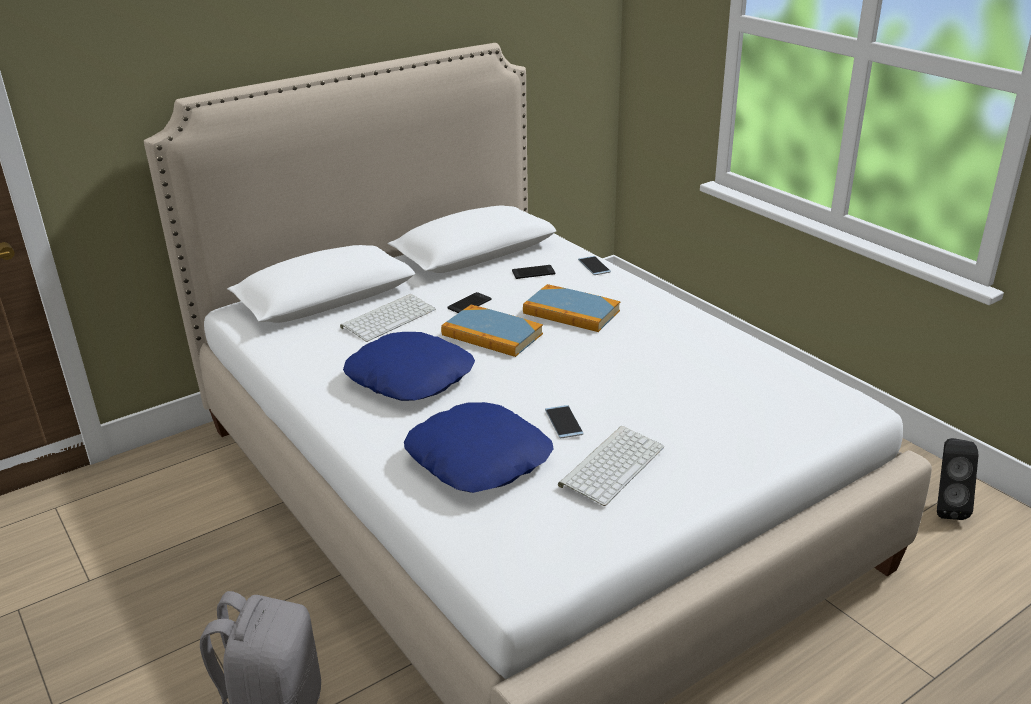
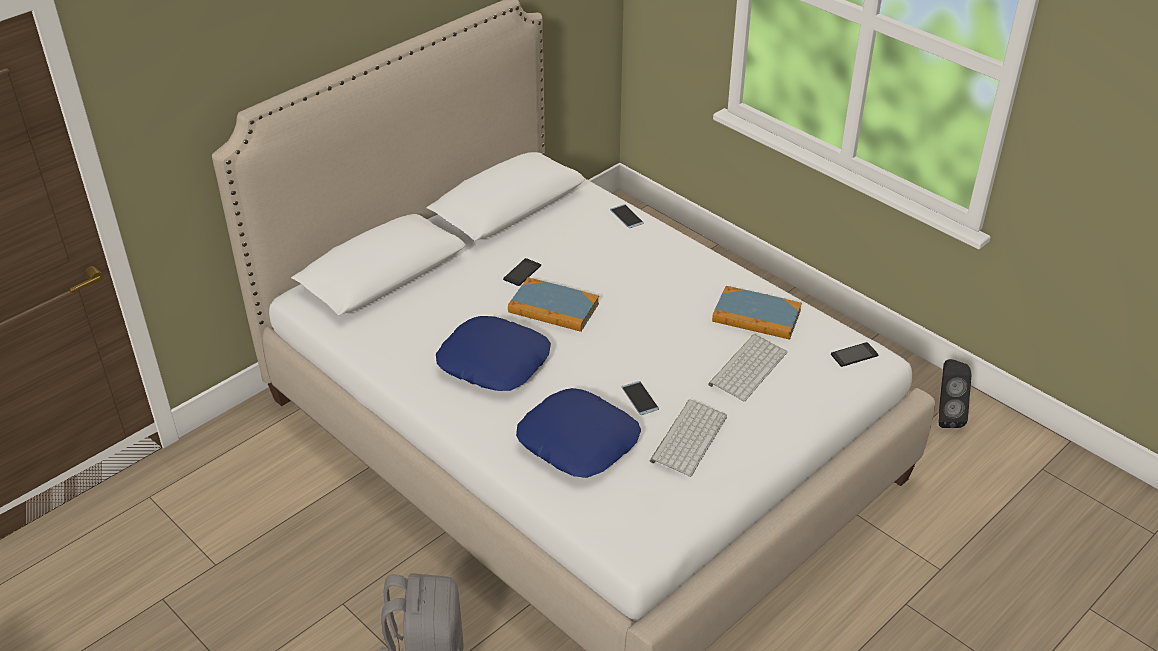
camera: 10 degrees left, 10 degrees up
(389, 317) = (452, 295): keyboard -> keyboard (747, 367)
(533, 272) = (571, 229): phone -> phone (854, 355)
(571, 312) = (618, 275): book -> book (756, 316)

